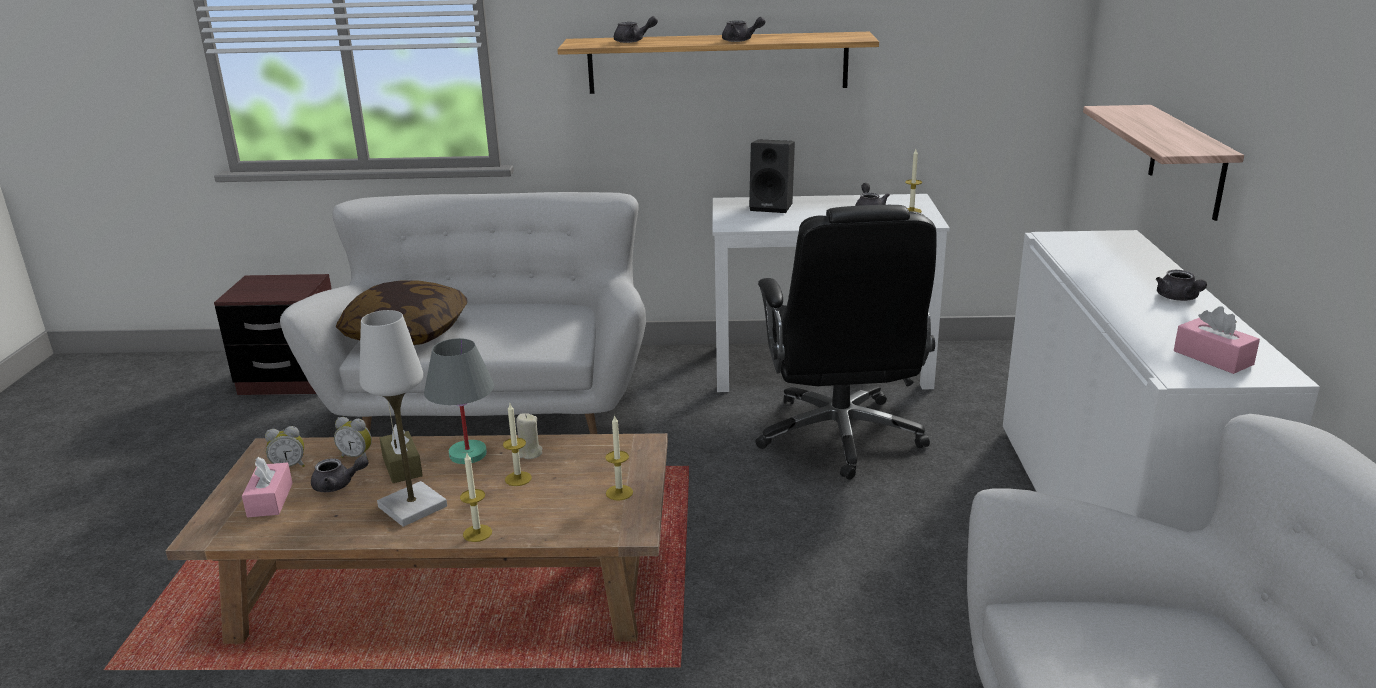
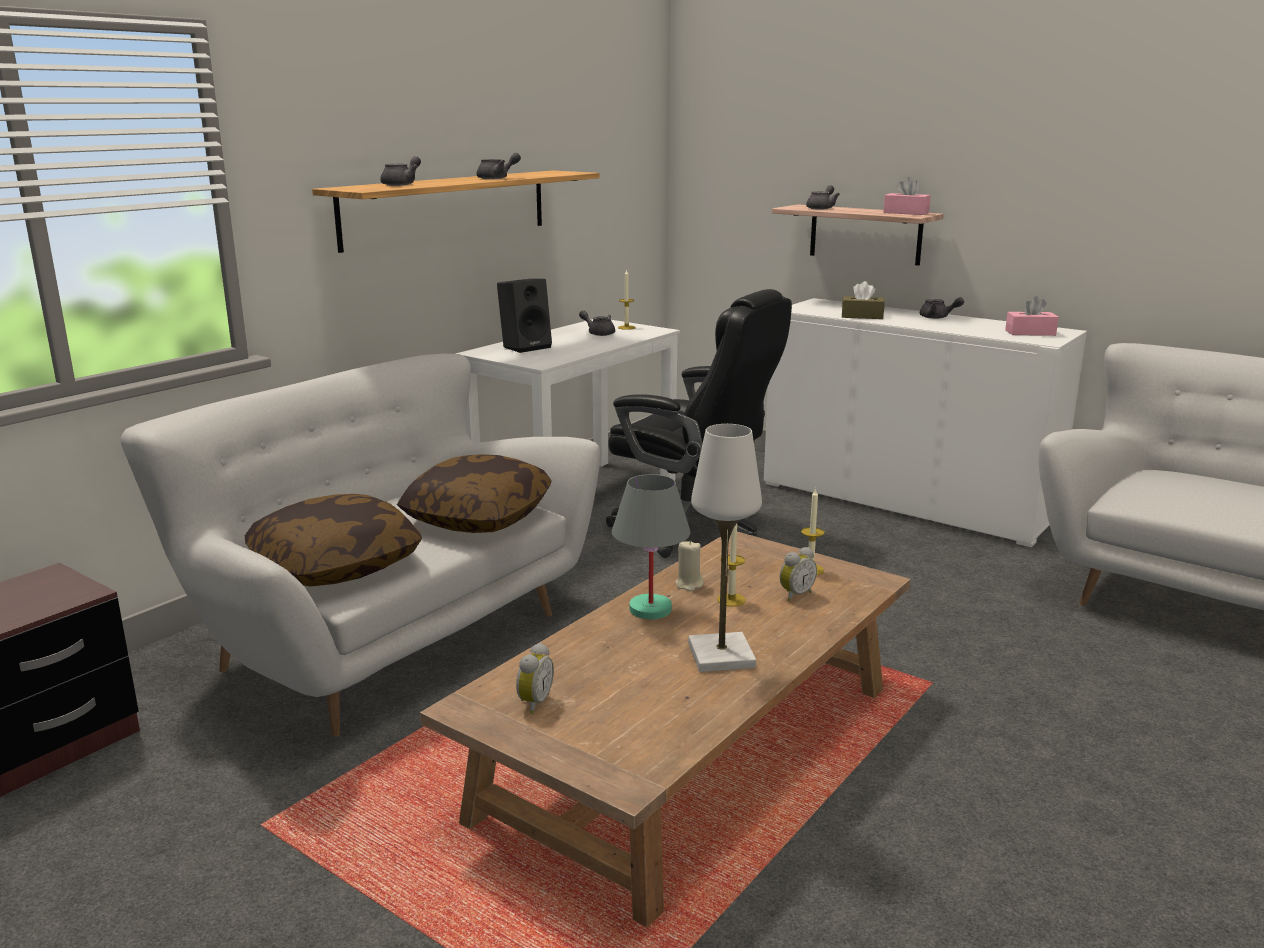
camera: 55 degrees left, 5 degrees down
(270, 500) = (600, 727): pink tissue box -> pink tissue box (906, 213)
(338, 485) = (621, 683): grey teapot -> grey teapot (822, 208)
(357, 456) = (569, 661): alarm clock -> alarm clock (795, 594)
(402, 467) = (629, 644): brown tissue box -> brown tissue box (862, 316)
(477, 533) = (809, 638): candle -> none
(534, 338) = (478, 517): none -> pillow

